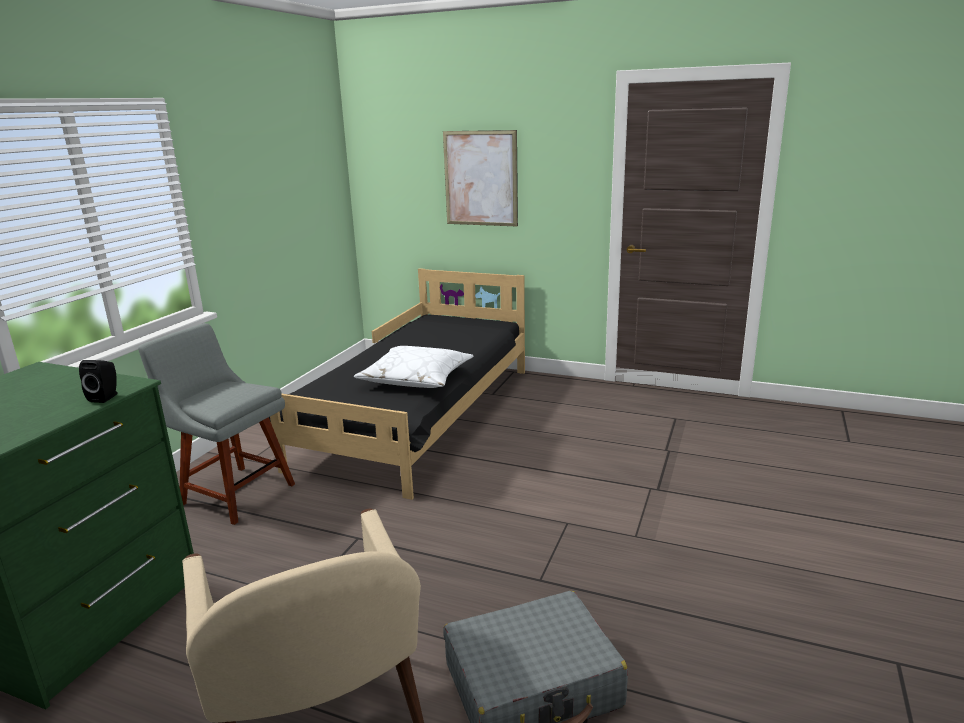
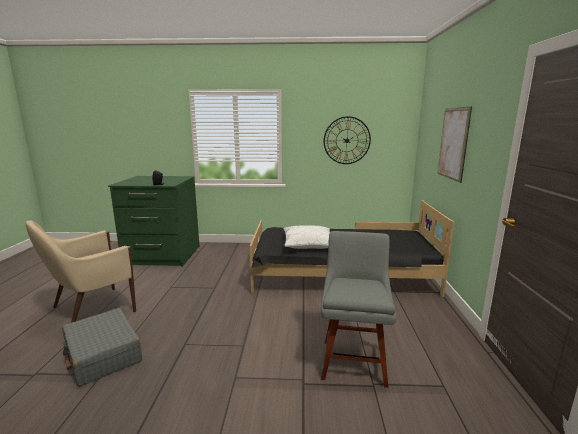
camera: 70 degrees right, 5 degrees down
(234, 492) = (242, 256): grey chair -> grey chair (353, 359)
(279, 197) = (347, 140): none -> wall clock

